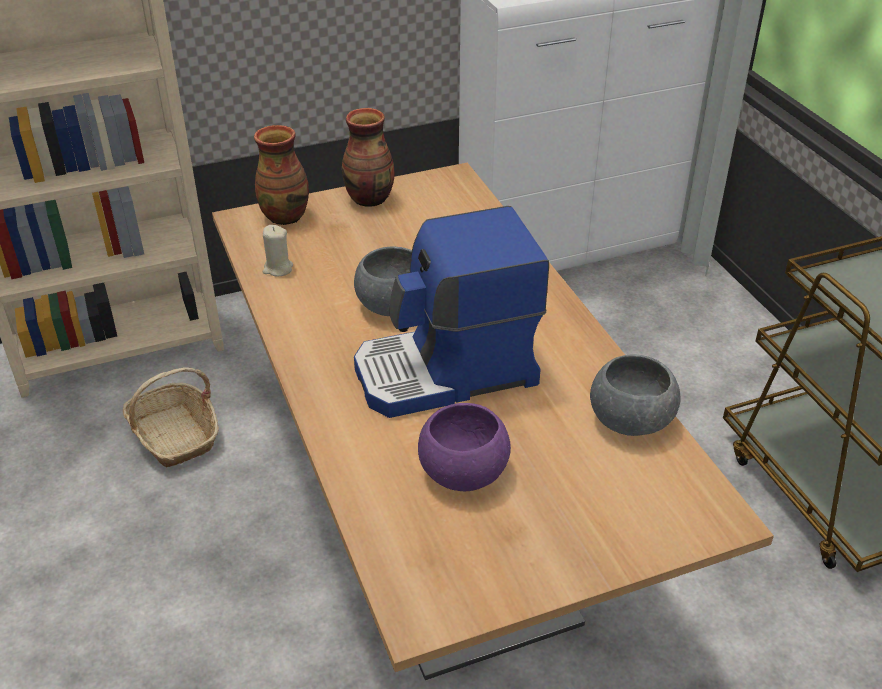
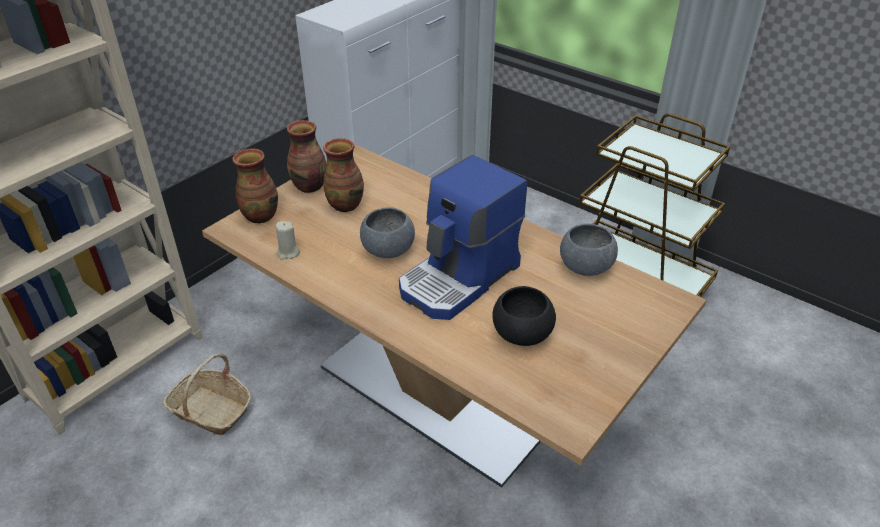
camera: 30 degrees left, 0 degrees up
(391, 234) = (345, 205): none -> vase
(463, 471) = (521, 333): purple bowl -> black bowl

